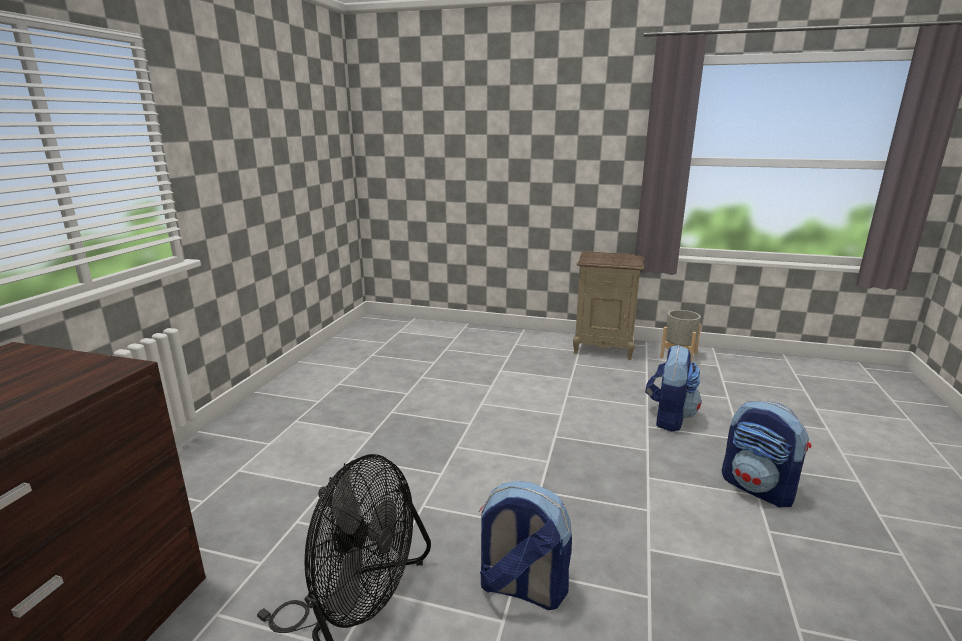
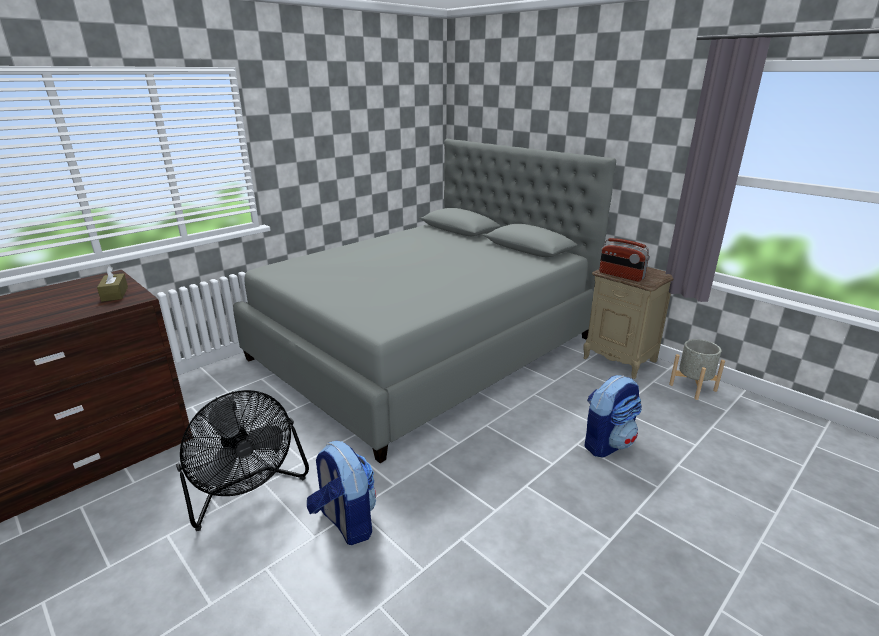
camera: 30 degrees right, 5 degrees up
(61, 371) = (115, 294): none -> brown tissue box
(415, 382) = (425, 348): none -> grey bed
(605, 262) = (621, 275): none -> radio
(758, 488) = (618, 535): backpack -> none

